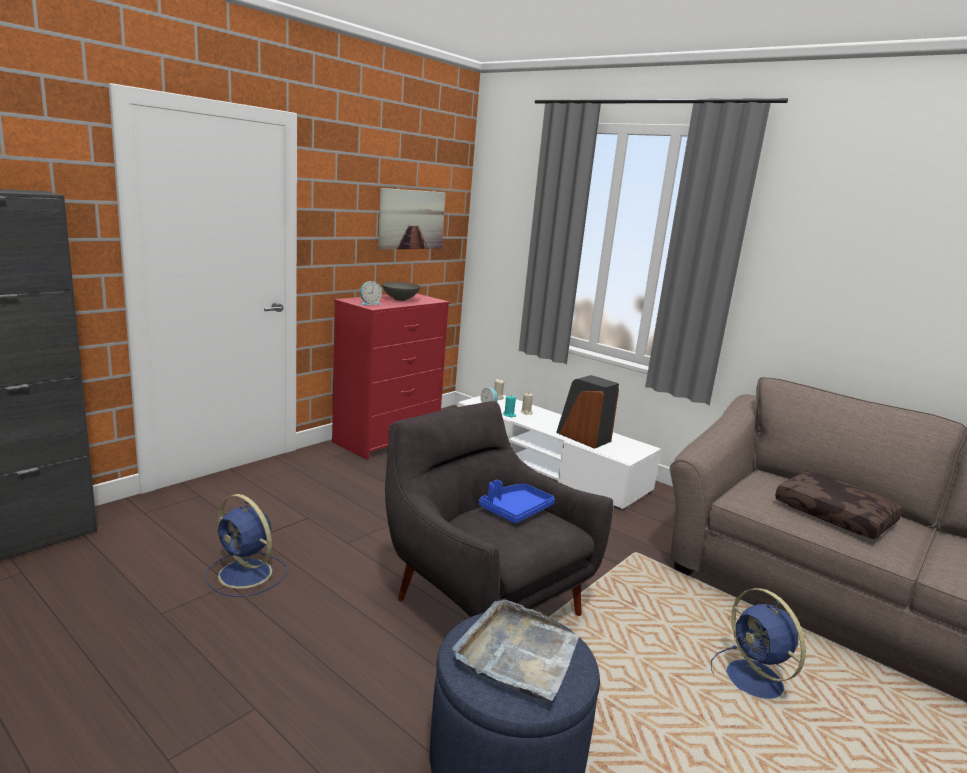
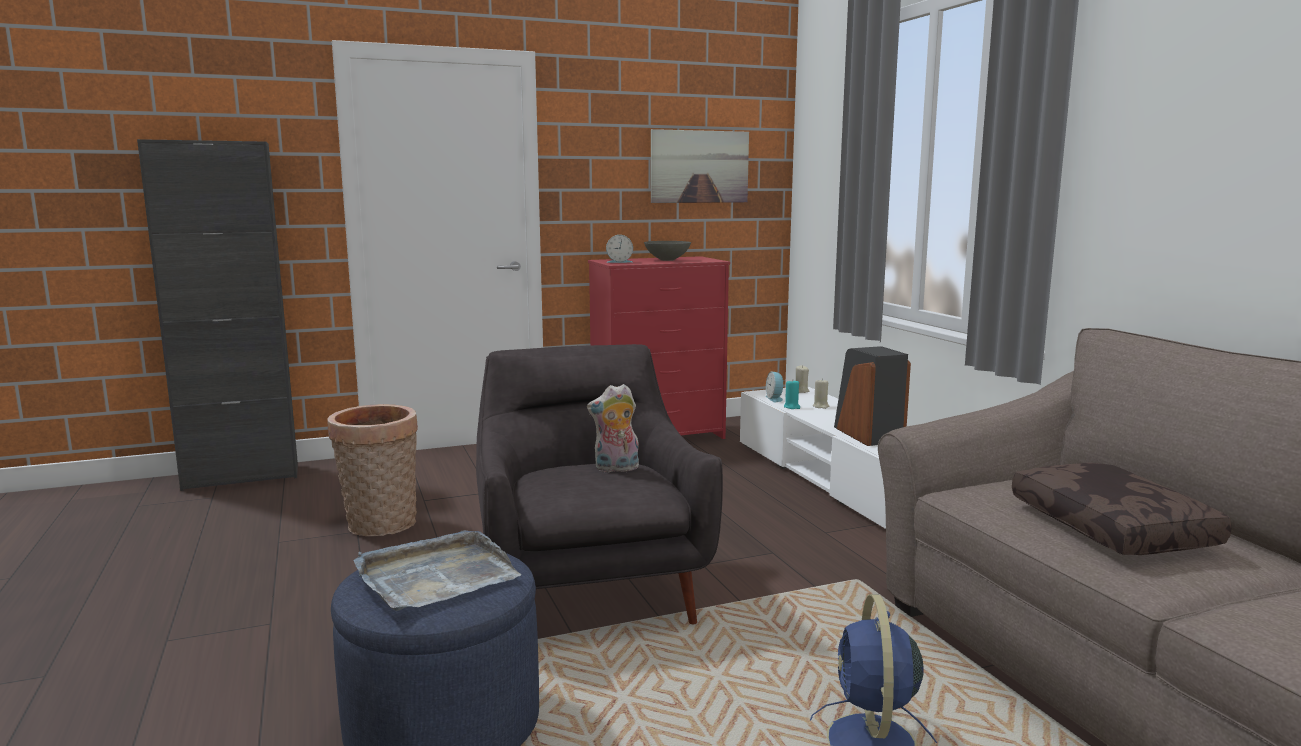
camera: 30 degrees right, 5 degrees down
(247, 574) = (380, 527): blue fan -> basket
(515, 510) = (616, 469): blue tray -> plush toy

